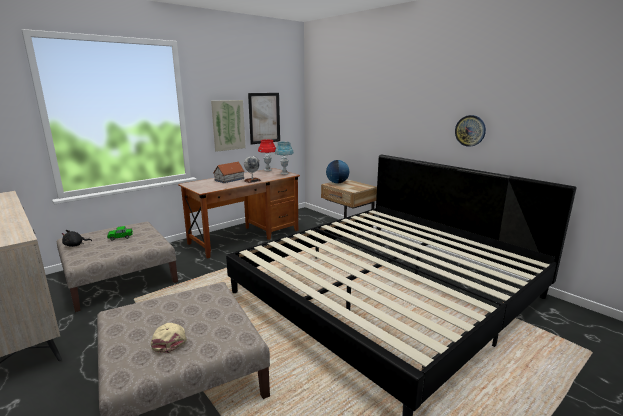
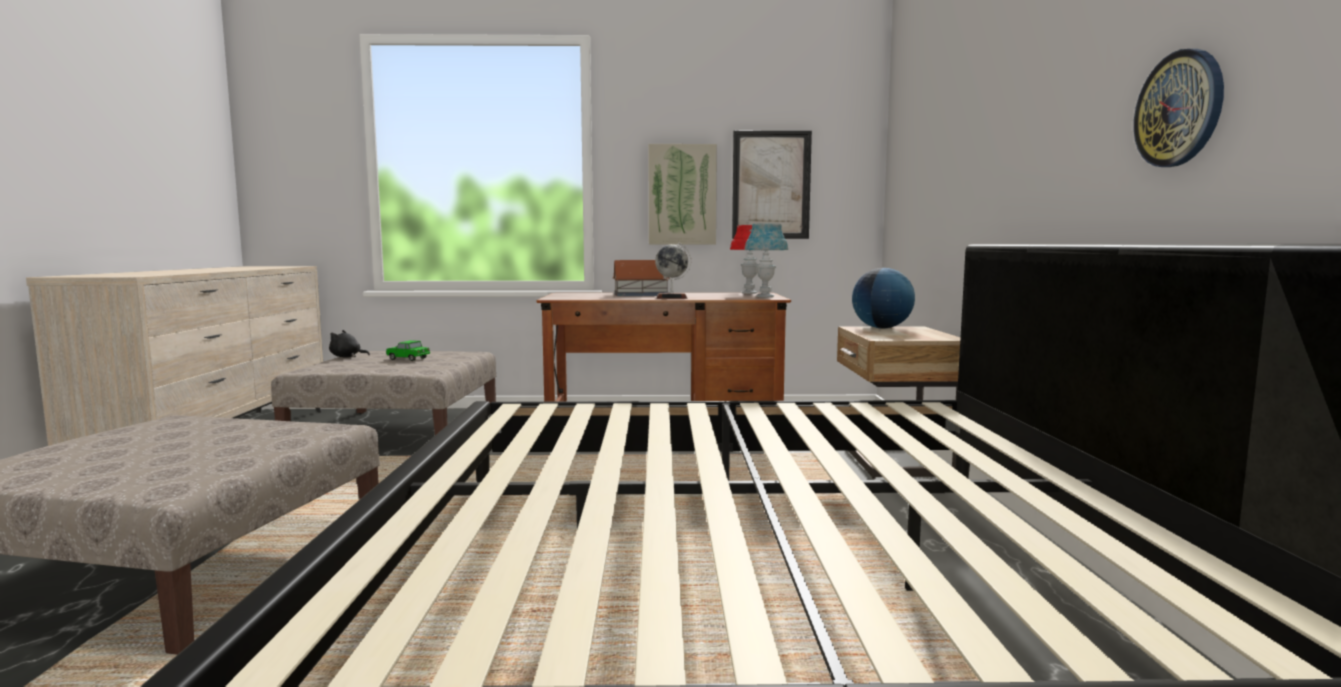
camera: 40 degrees right, 10 degrees down
(169, 340) = (109, 458): beige cap -> none

